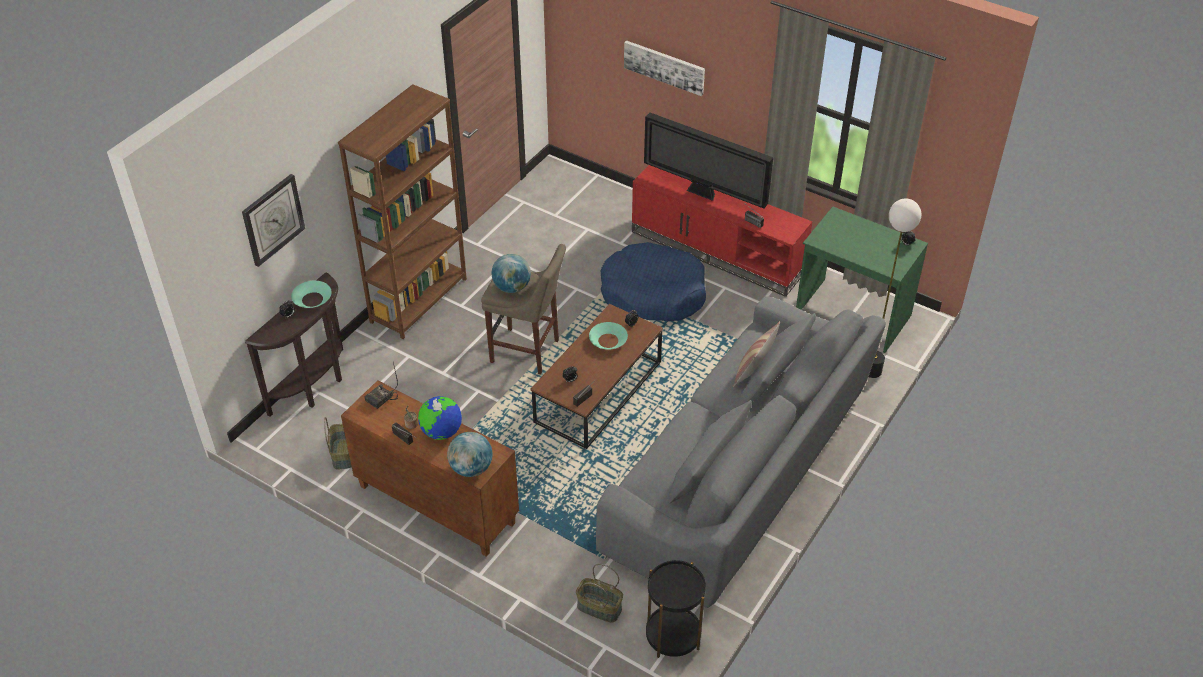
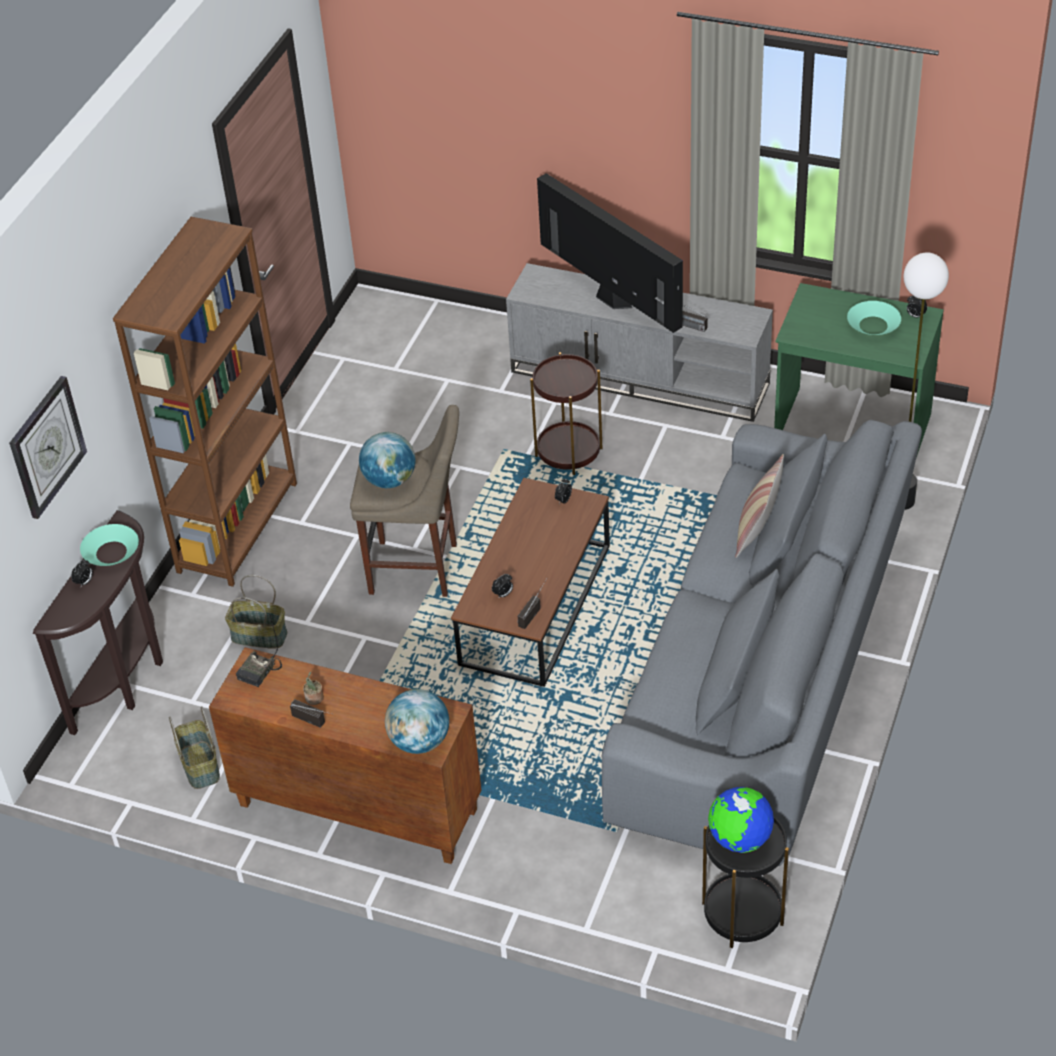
camera: 10 degrees left, 0 degrees up
(441, 432) = (361, 700): globe -> globe (740, 839)
(598, 608) = (630, 900): basket -> basket (258, 636)
(608, 340) = (538, 529): turquoise bowl -> turquoise bowl (873, 325)
(653, 293) = (568, 452): blue dog bed -> brown side table
(664, 67) = (524, 129): picture -> none
(703, 194) = (611, 299): television -> television turned 150 degrees counterclockwise
(718, 252) = (641, 377): red tv stand -> grey tv stand

